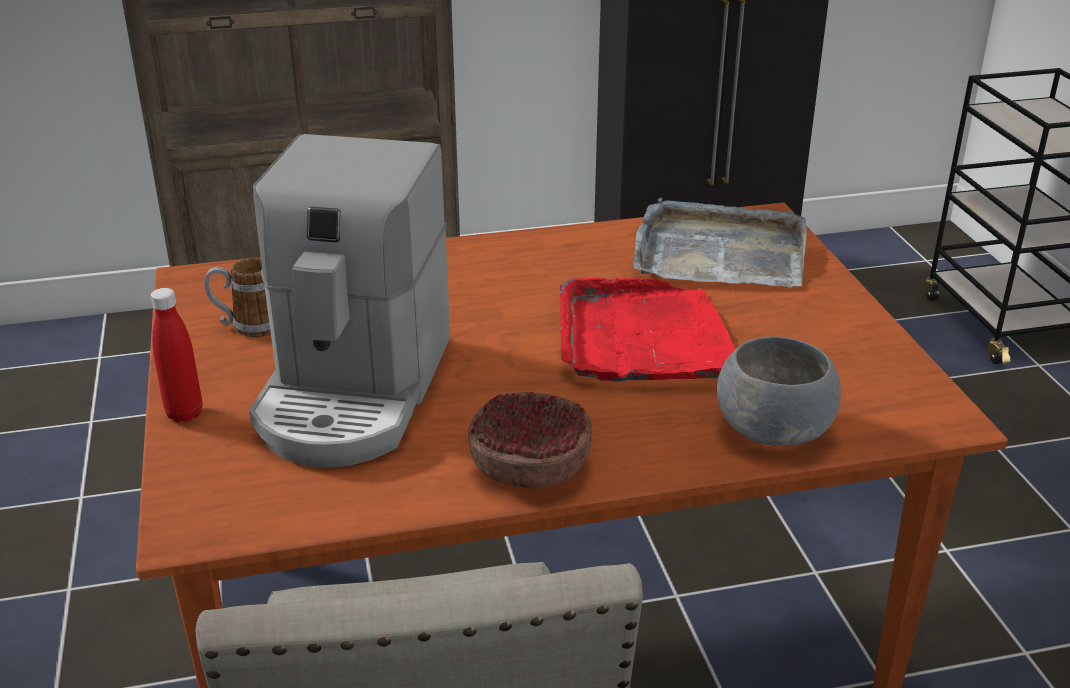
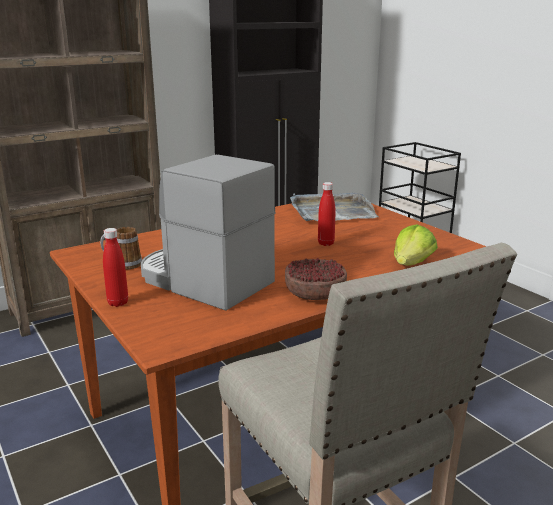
camera: 20 degrees left, 10 degrees down
(354, 391) = (203, 281): coffee machine -> coffee machine turned 135 degrees clockwise
(644, 339) = (326, 243): red tray -> red bottle
(776, 430) = (412, 264): grey bowl -> lettuce

